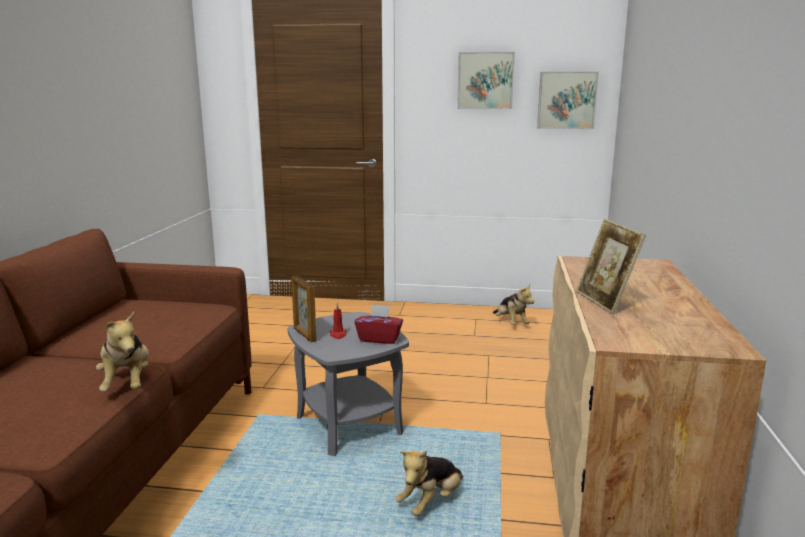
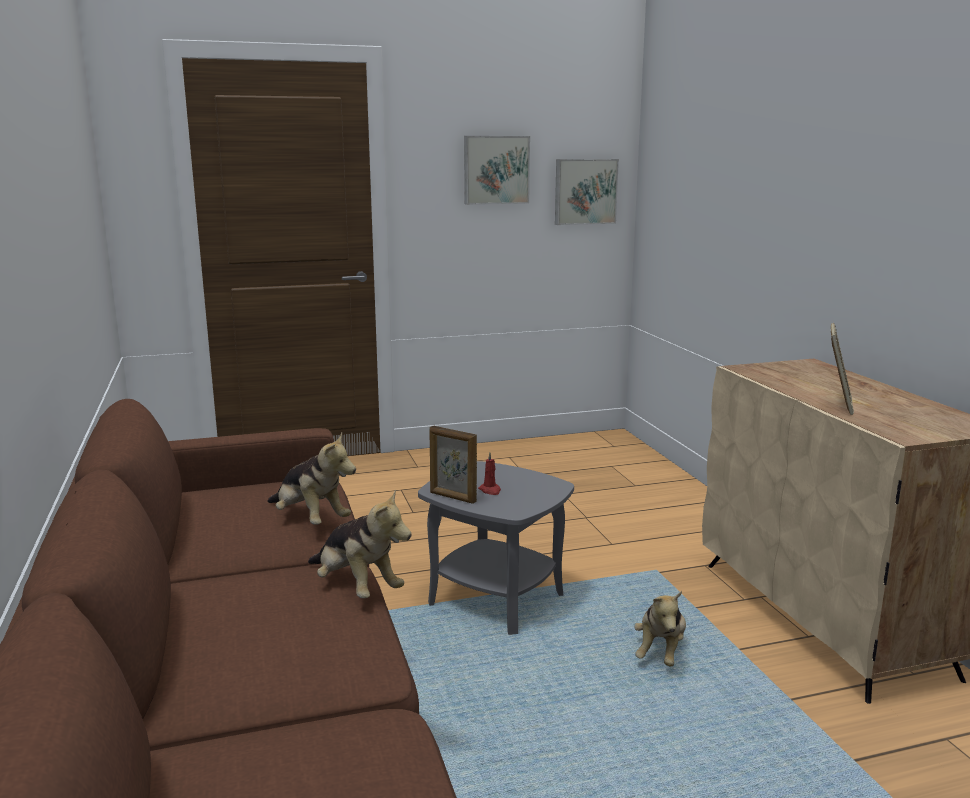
camera: 25 degrees left, 0 degrees up
(379, 339) = (540, 486): red tissue box -> none
(511, 323) = (551, 455): plush toy -> plush toy (310, 519)
(605, 302) = (837, 404): picture frame -> picture frame turned 120 degrees counterclockwise

